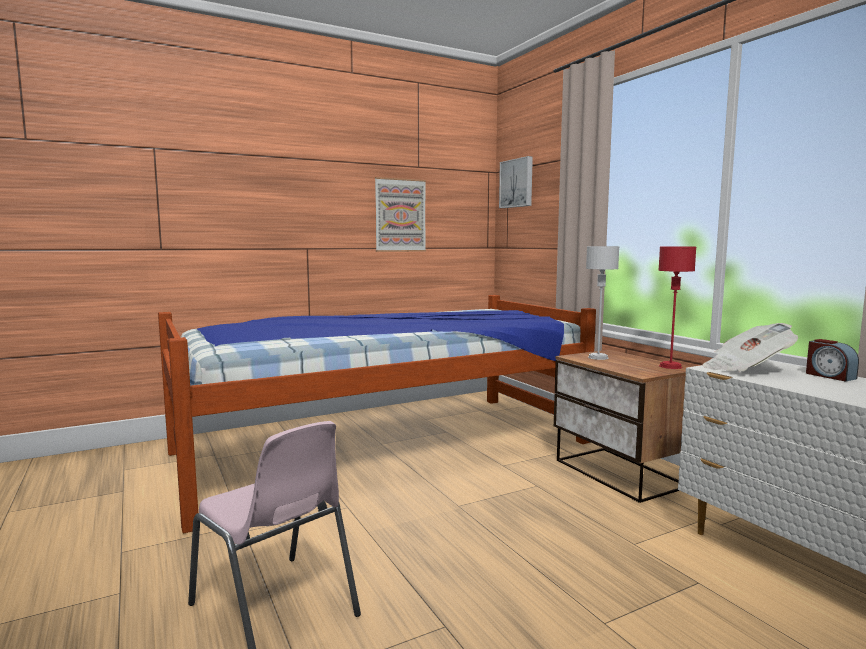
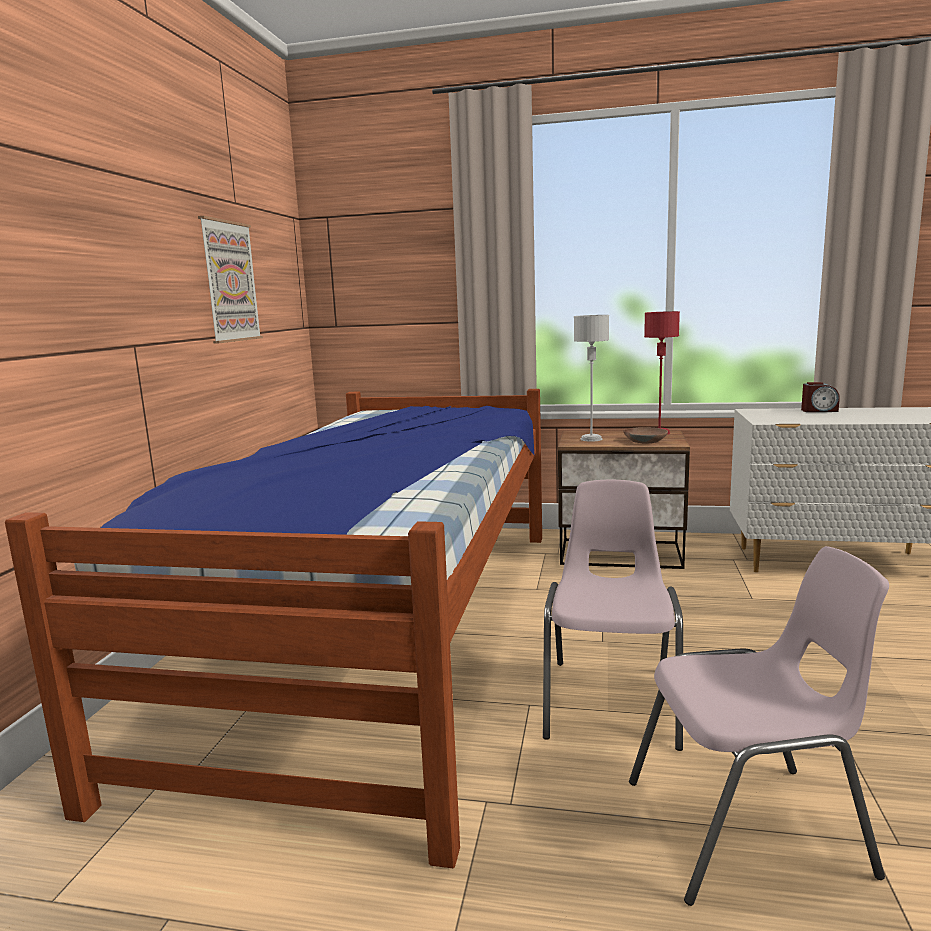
camera: 50 degrees left, 5 degrees up
(381, 529) = (612, 701): none -> pink chair
(517, 183) = (352, 236): picture -> none
(629, 367) = (645, 440): none -> brown bowl
(746, 368) = (776, 416): newspaper -> none

